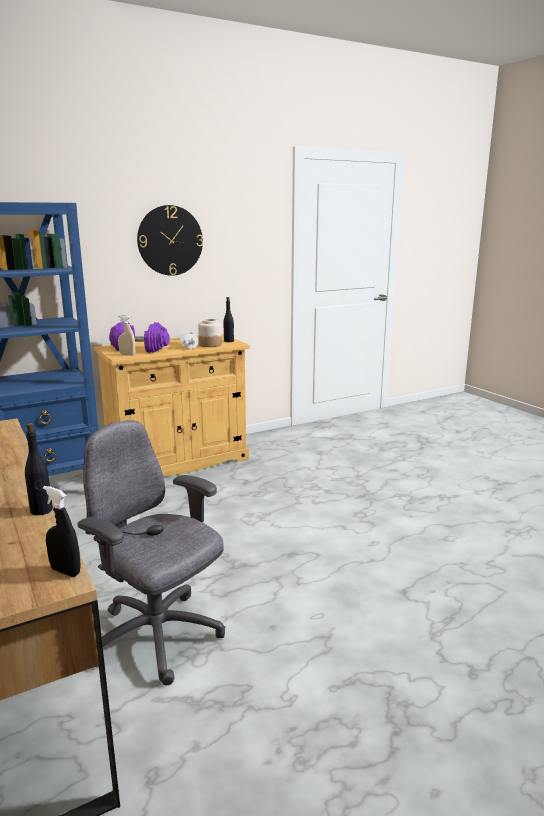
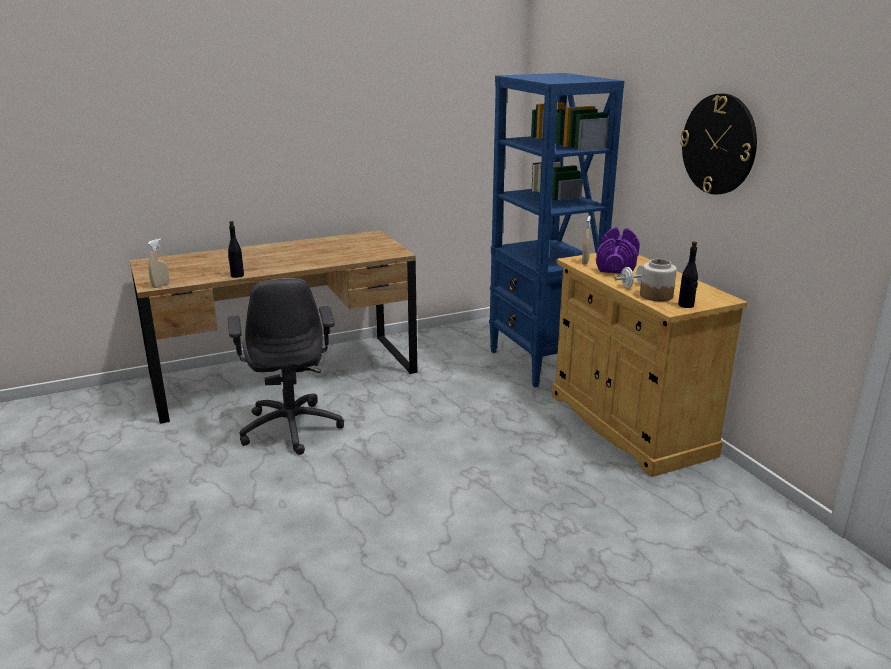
camera: 95 degrees right, 5 degrees up
(65, 571) = (161, 285): black spray bottle -> beige spray bottle
(158, 638) = (291, 427): grey office chair -> grey office chair turned 120 degrees clockwise

